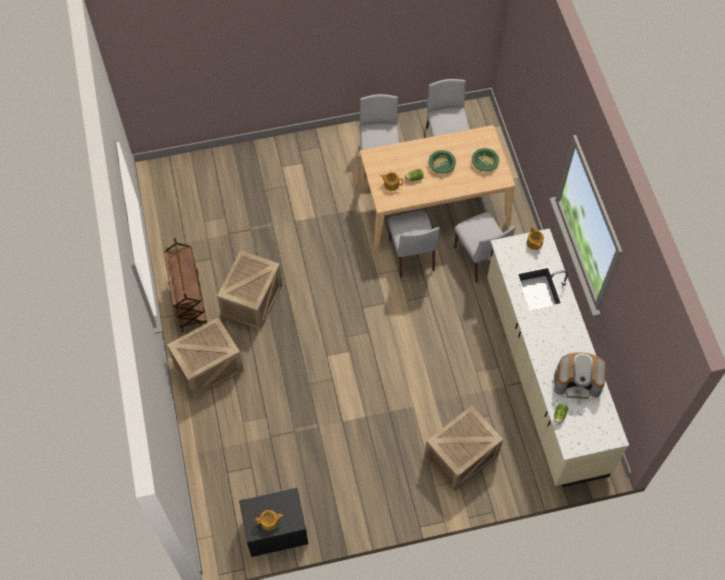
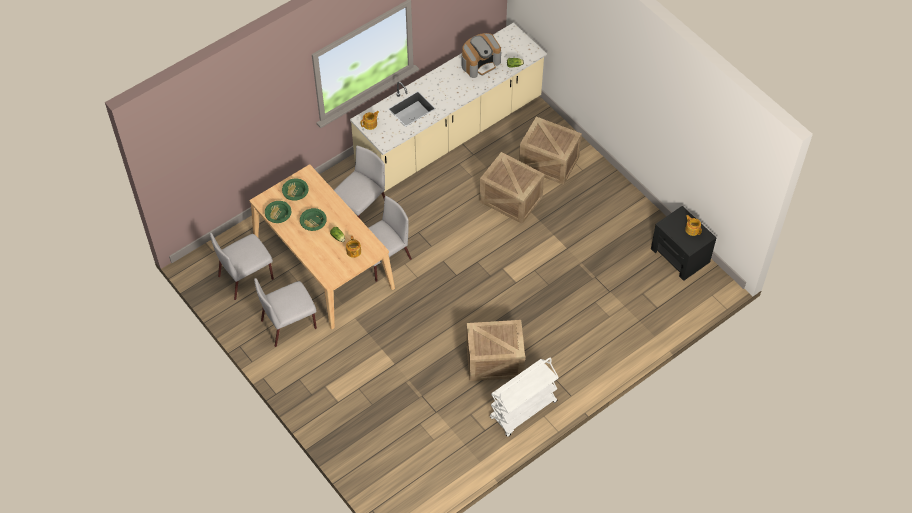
camera: 115 degrees left, 5 degrees down
(189, 301) = (523, 410): brown cart -> white cart
(209, 366) = (575, 364): crate -> crate (510, 199)
(464, 141) = (278, 215): none -> green bowl
(577, 382) = (480, 63): coffee machine -> coffee machine turned 75 degrees clockwise

